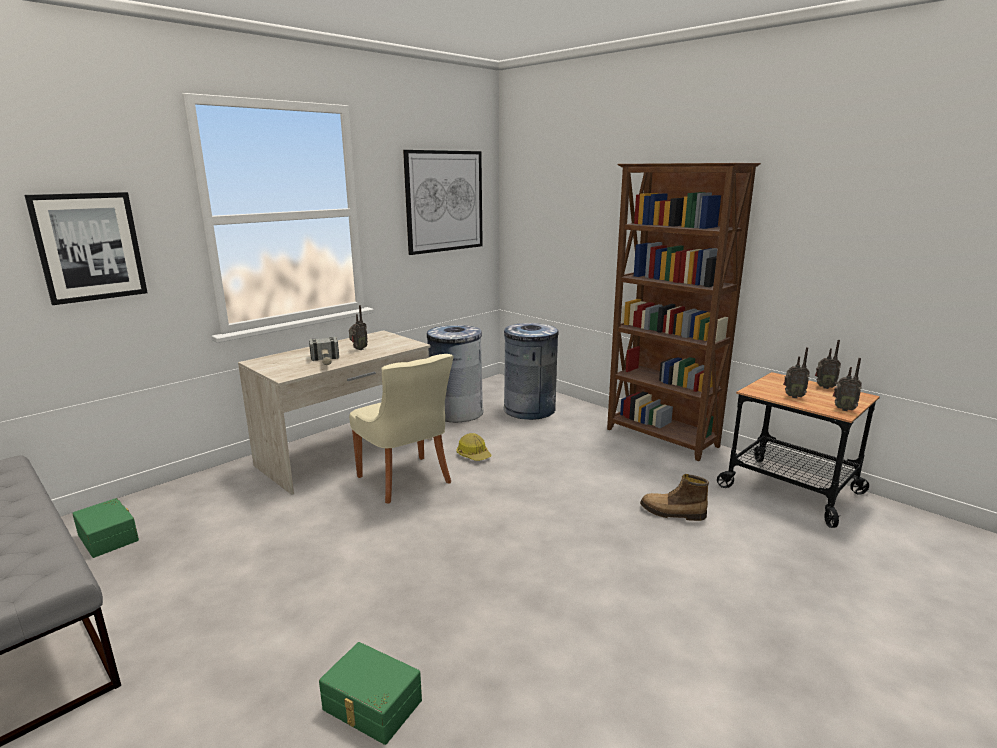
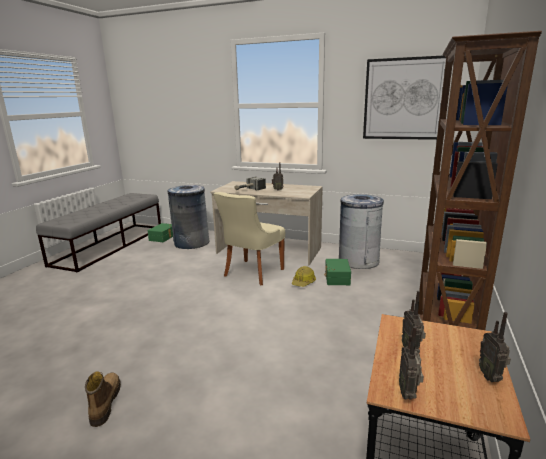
camera: 65 degrees right, 0 degrees up
(89, 247) = (189, 115): picture -> none
(371, 706) = (63, 321): green storage box -> green storage box (336, 278)
(529, 409) = (402, 282): grey trash can -> grey trash can (191, 243)
(672, 513) = (291, 385): boot -> boot (104, 402)

